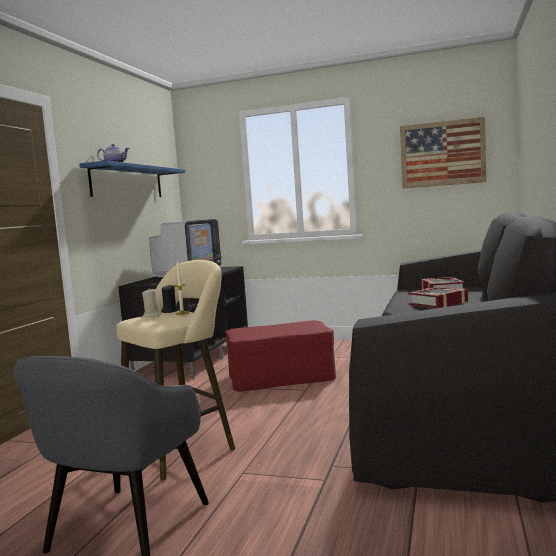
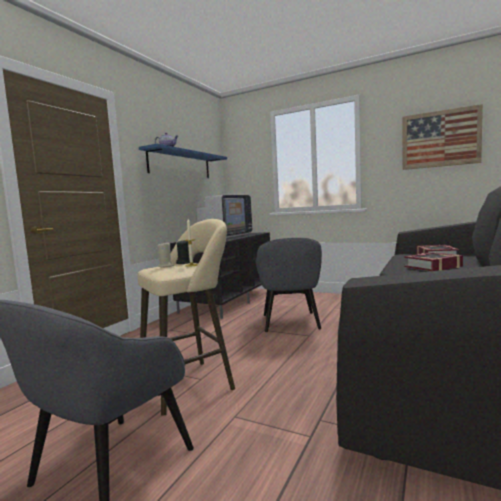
camera: 10 degrees right, 0 degrees up
(281, 377) = (290, 322): red ottoman -> grey armchair

